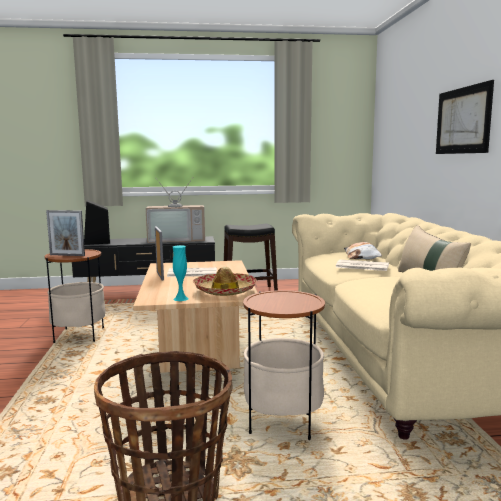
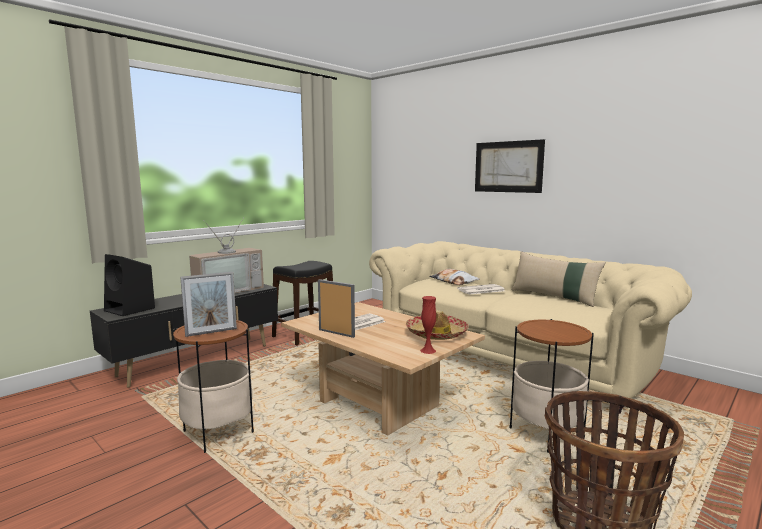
camera: 40 degrees left, 0 degrees up
(181, 299) = (428, 350): turquoise vase -> red vase

